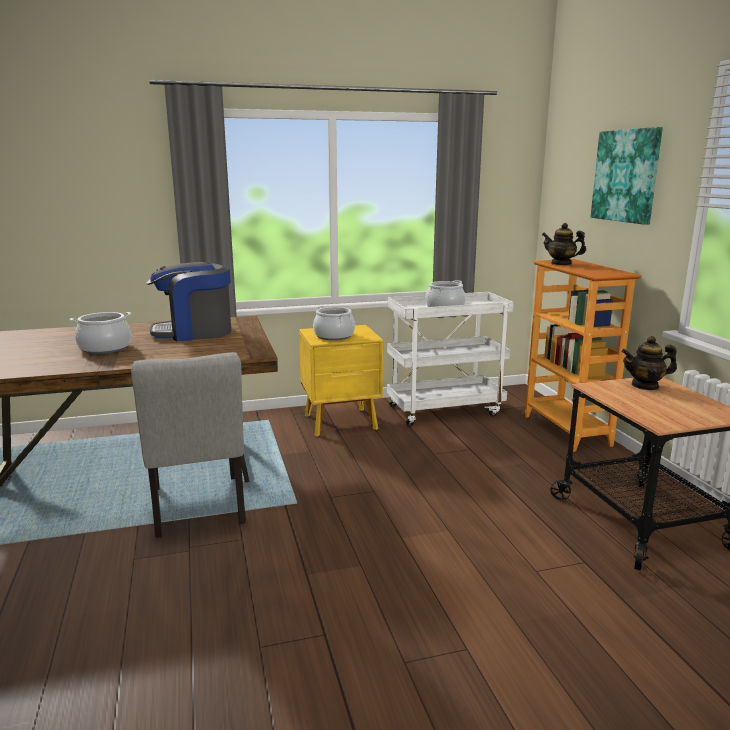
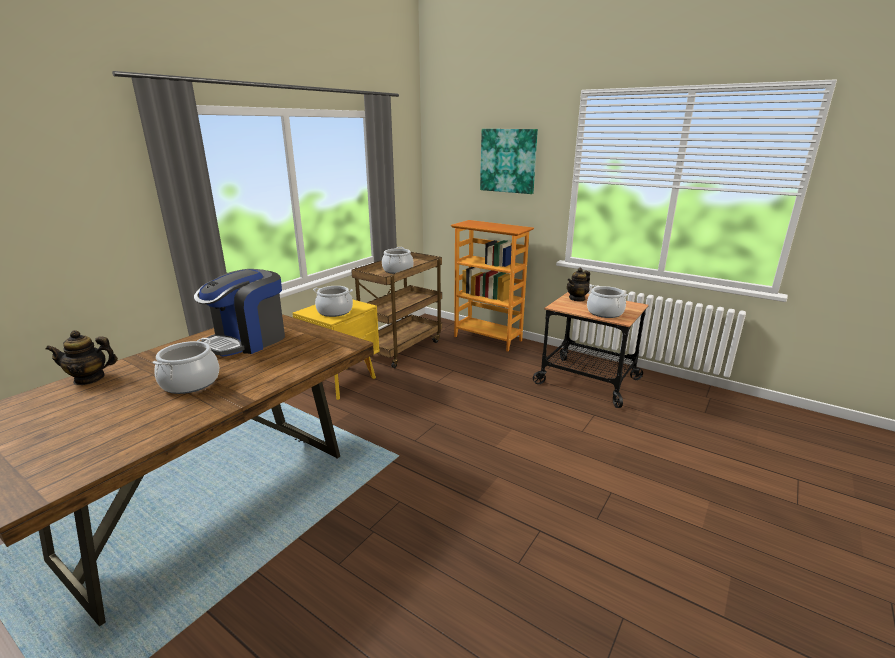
camera: 40 degrees left, 5 degrees up
(198, 510) = (332, 498): grey chair -> none
(445, 410) = (401, 348): white cart -> brown cart
(561, 263) = (473, 225): teapot -> teapot (89, 379)
(652, 410) = (605, 313): none -> cooking pot

